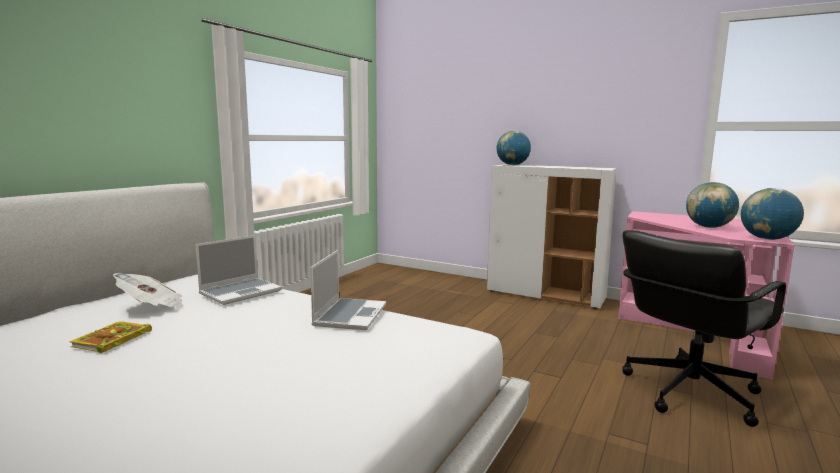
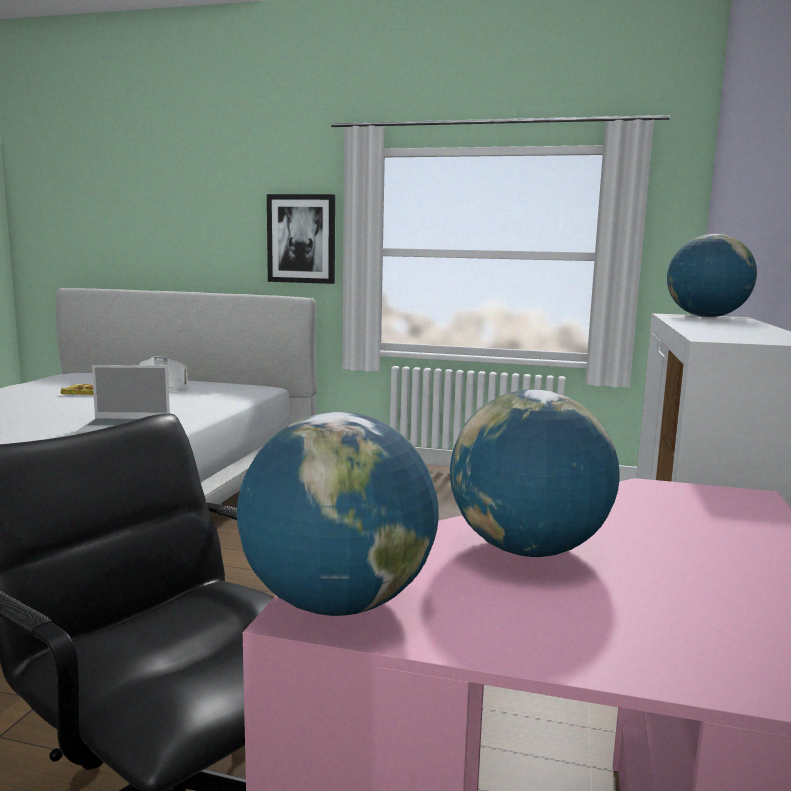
camera: 75 degrees right, 0 degrees up
(165, 125) = (301, 239): none -> picture
(241, 292) = (204, 399): laptop -> none

